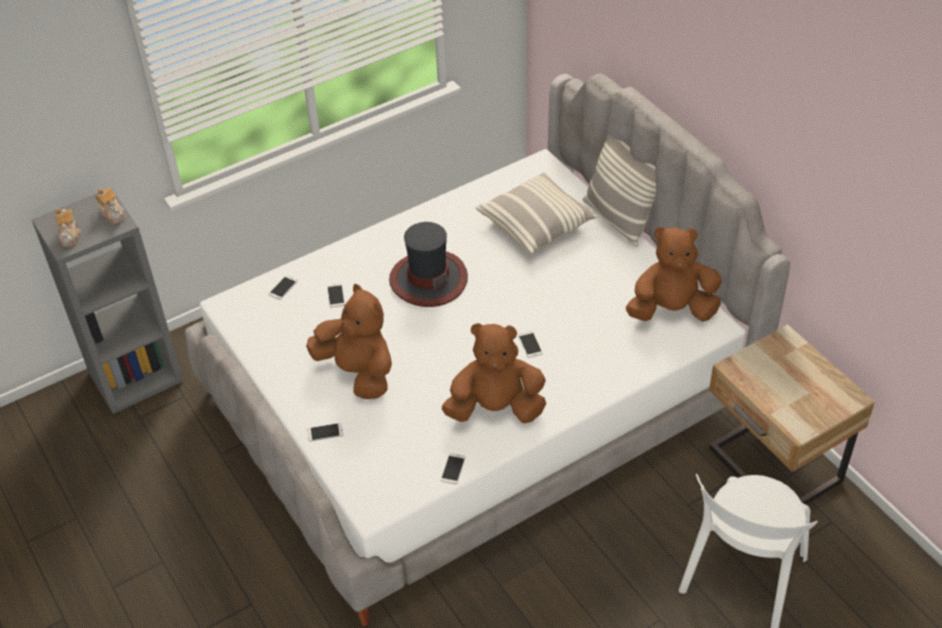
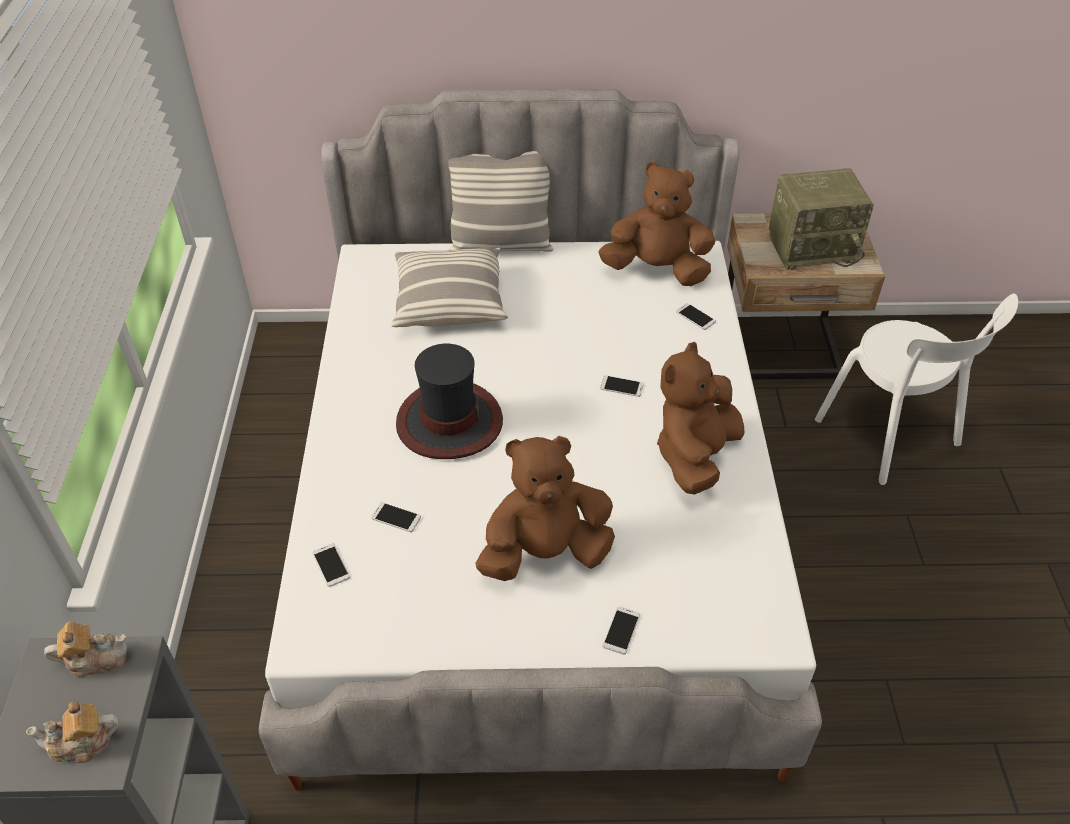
camera: 60 degrees left, 0 degrees up
(70, 235) = (82, 743): teapot -> teapot turned 150 degrees clockwise
(453, 469) = (760, 532): phone -> phone (695, 317)
(672, 310) = (657, 270): brown plush toy -> brown plush toy turned 75 degrees clockwise
(791, 388) = (812, 247): none -> radio

